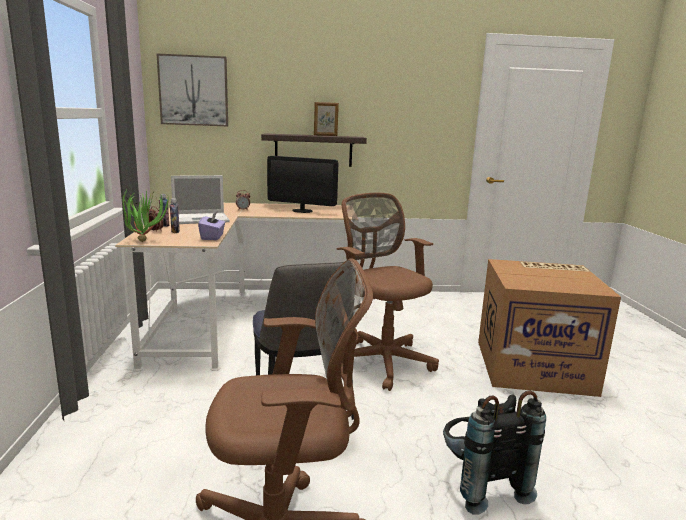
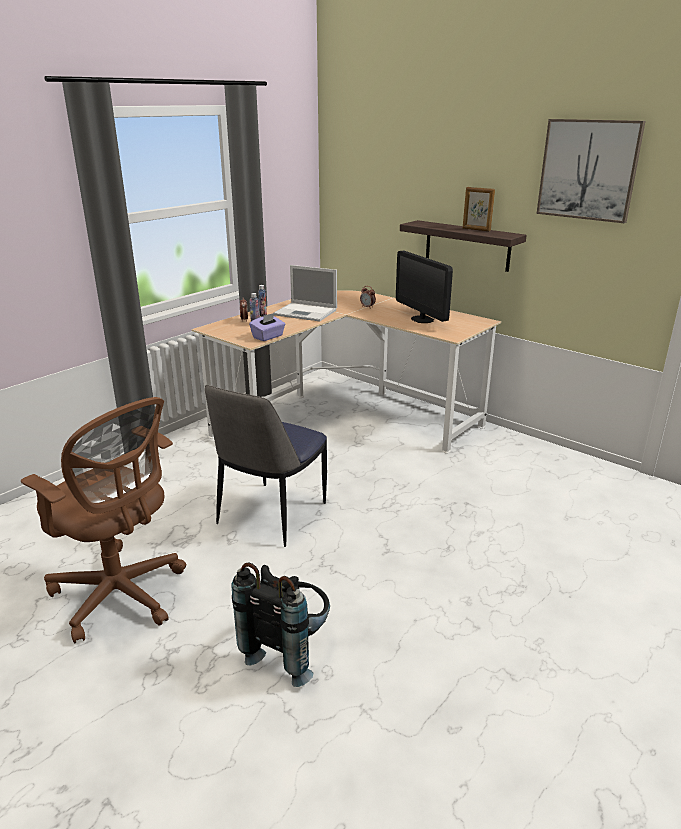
camera: 45 degrees right, 10 degrees up
(144, 240) = (217, 328): potted plant -> none
(193, 91) = (357, 168): picture -> picture (588, 170)
(382, 360) = (398, 510): brown office chair -> none
(534, 366) = (555, 594): cardboard box -> none

